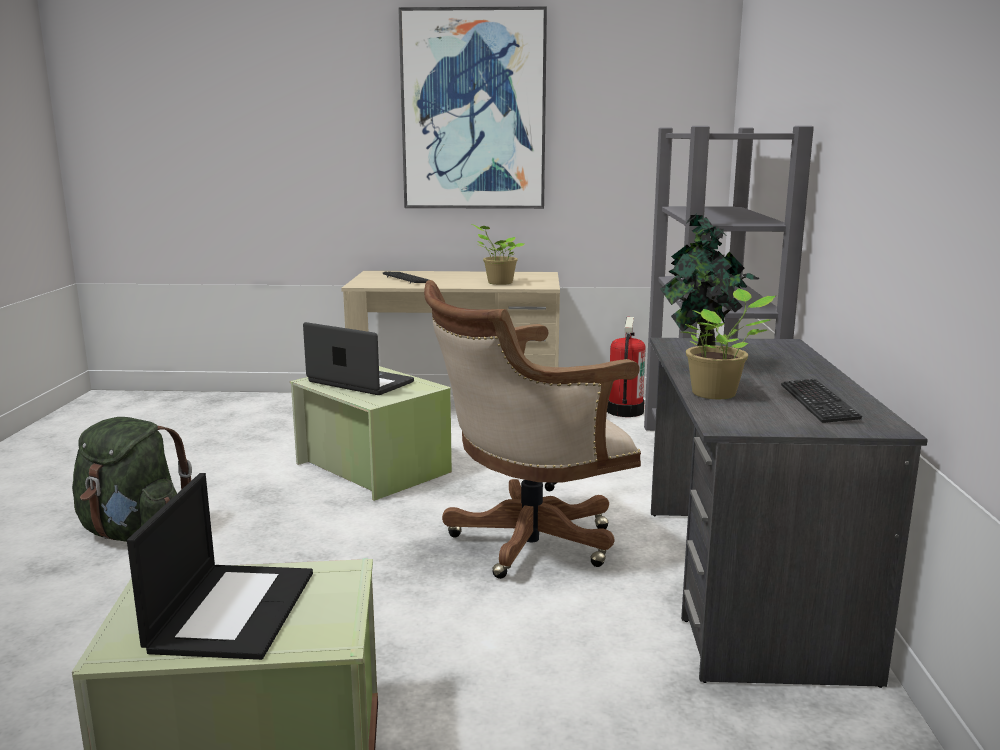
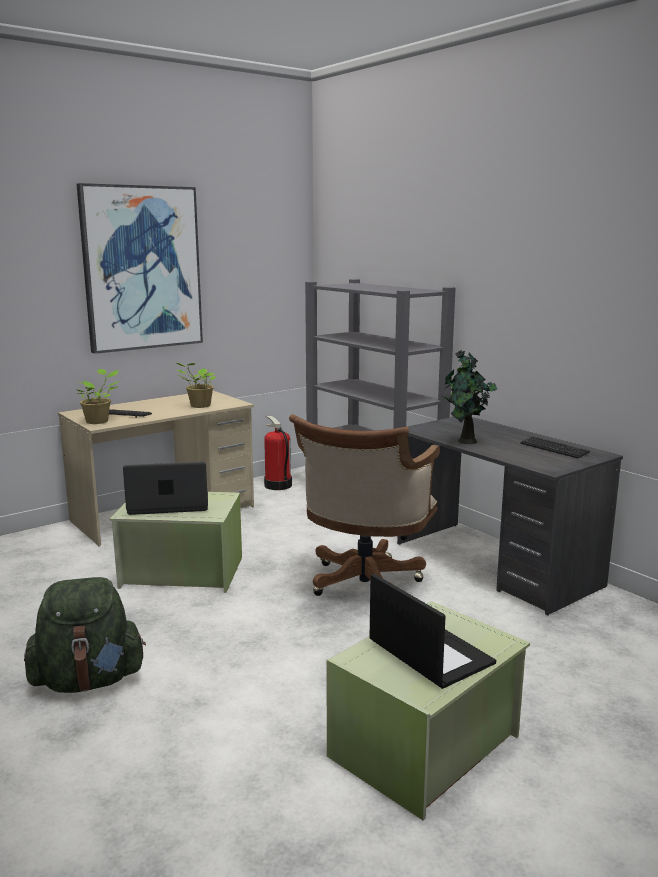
camera: 40 degrees left, 0 degrees up
(717, 393) = (508, 454): potted plant -> potted plant (99, 421)

